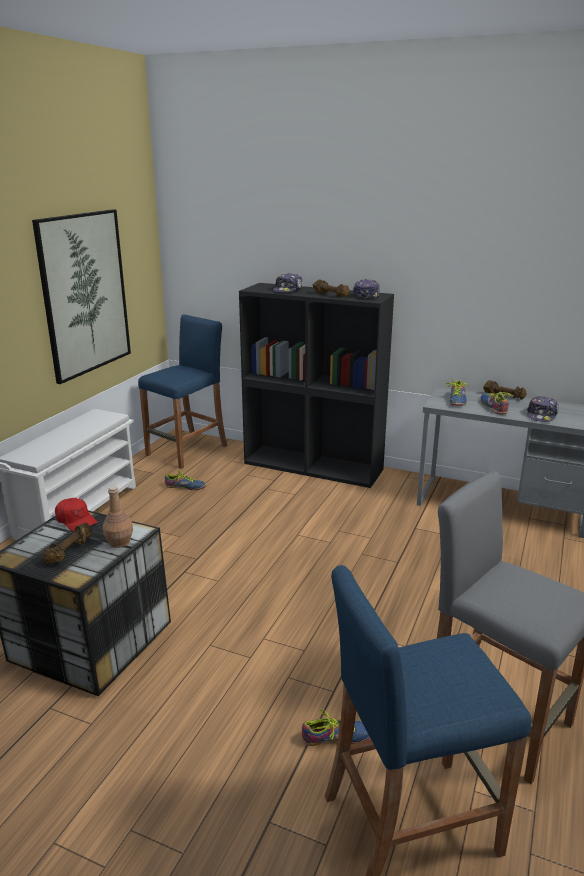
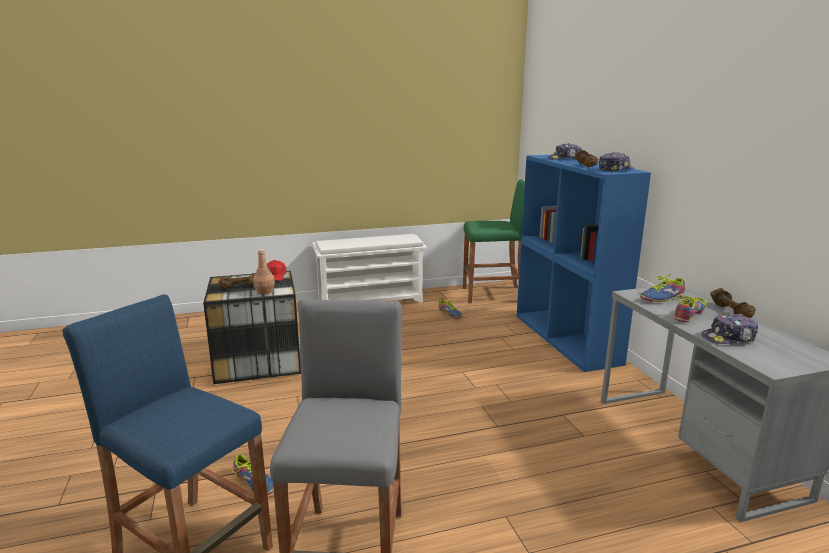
camera: 50 degrees right, 5 degrees down
(85, 294) = (423, 145): picture -> none
(187, 451) = (493, 295): blue stool -> green stool
(314, 466) = (567, 339): black bookcase -> blue bookcase

